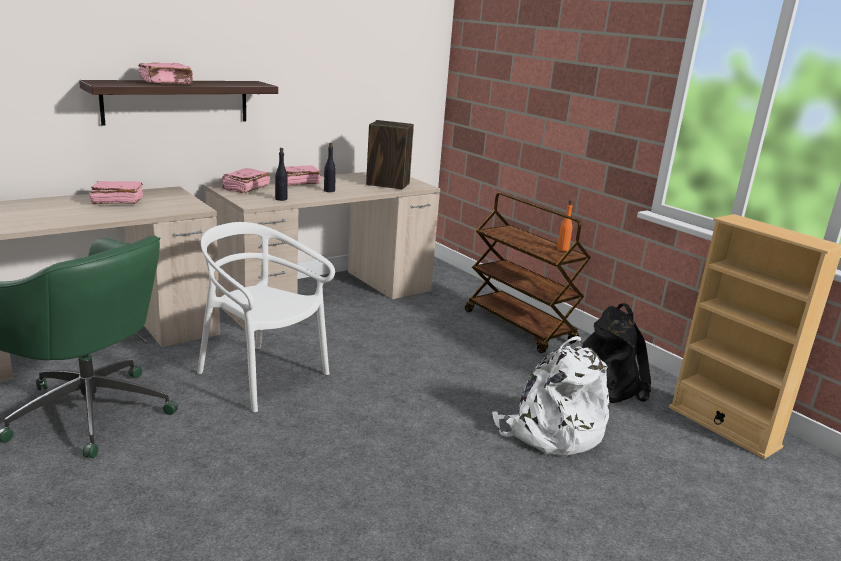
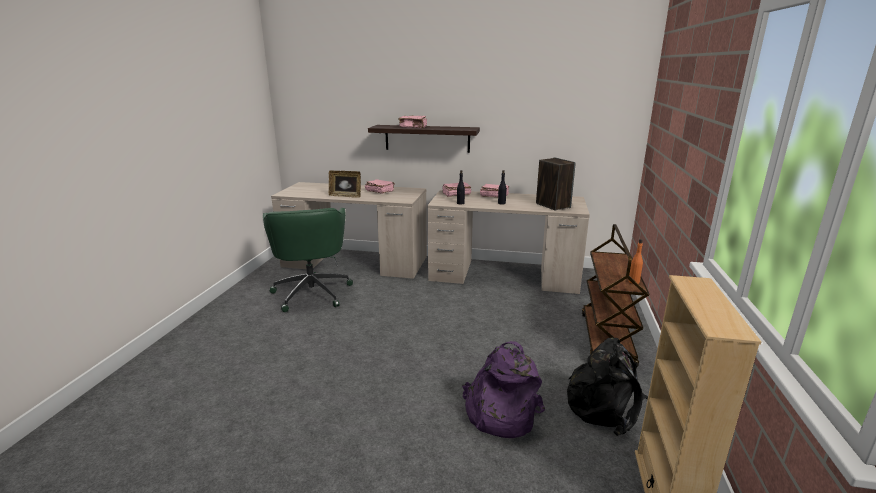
camera: 50 degrees right, 0 degrees up
(74, 218) = (345, 196): none -> picture frame
(262, 376) = (397, 306): white chair -> none
(550, 432) = (499, 413): white backpack -> purple backpack

